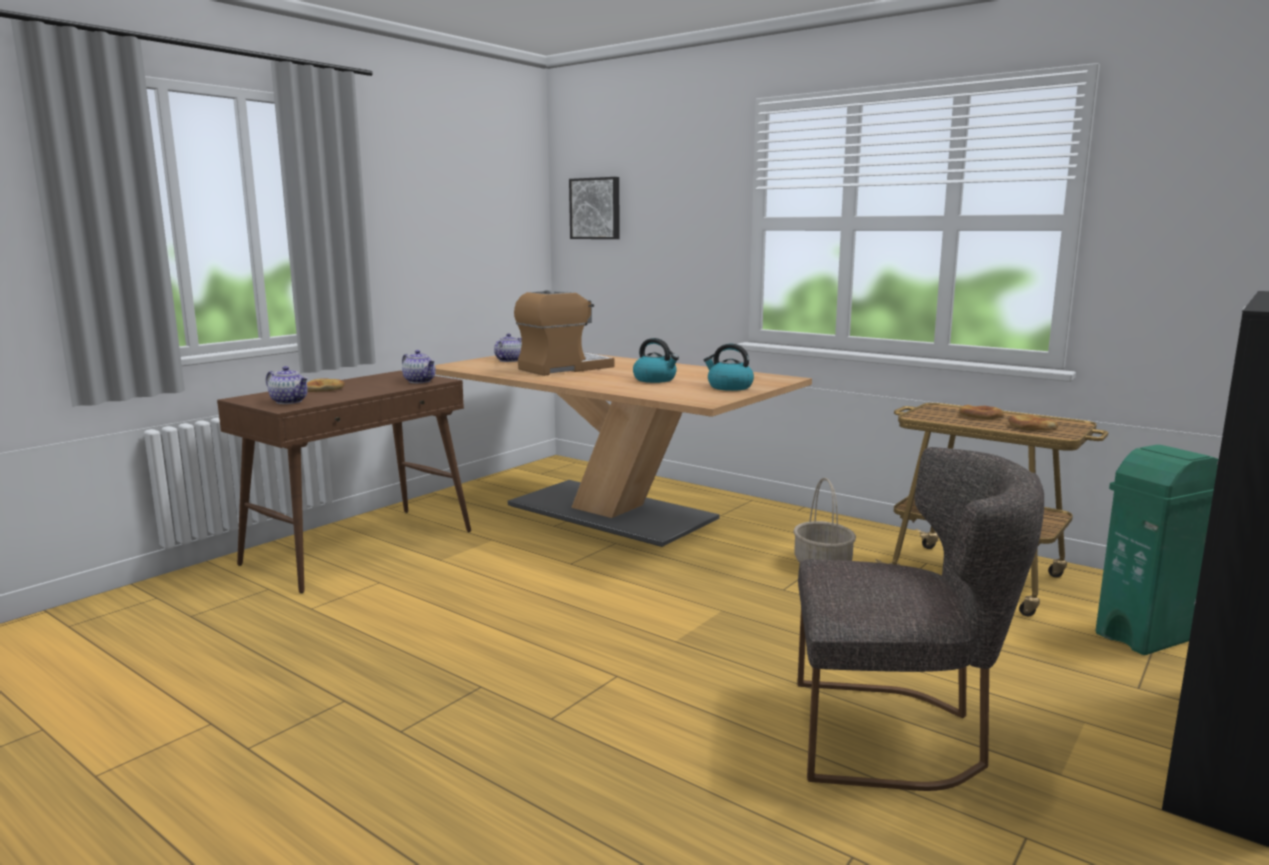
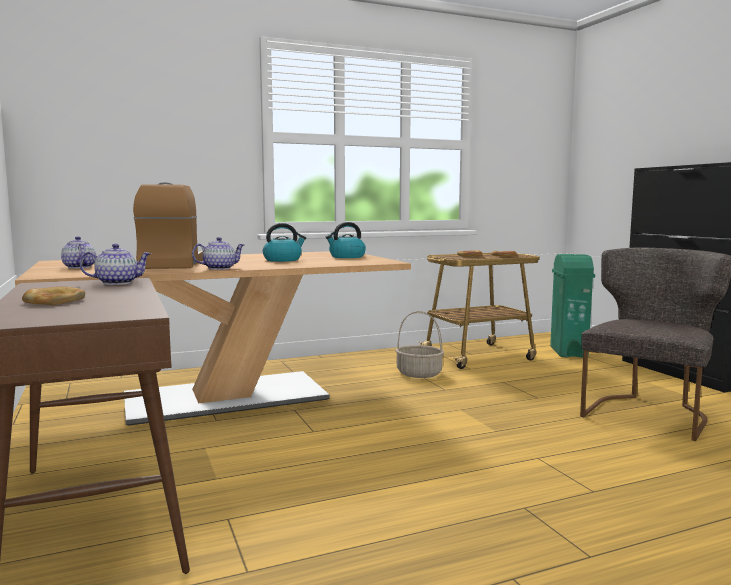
camera: 60 degrees left, 5 degrees down
(289, 401) = (100, 311): teapot -> teapot (219, 268)
(596, 208) = (79, 113): picture -> none

